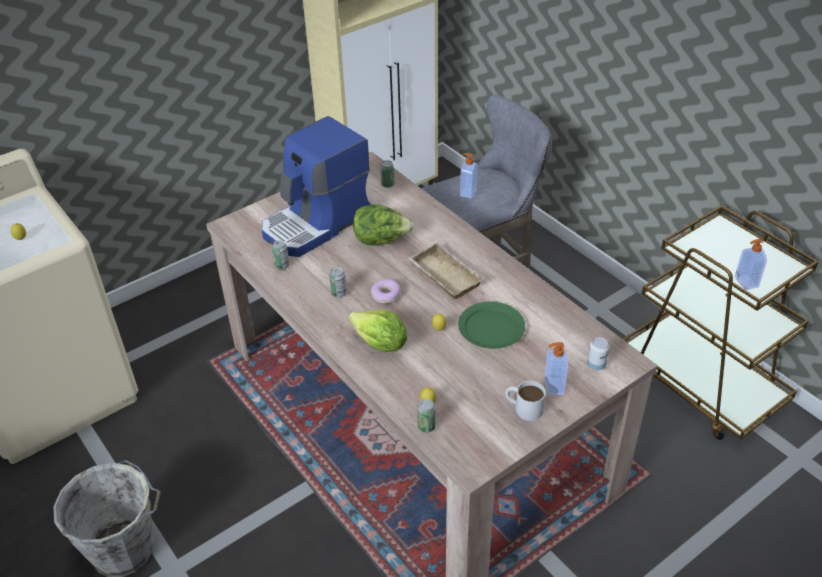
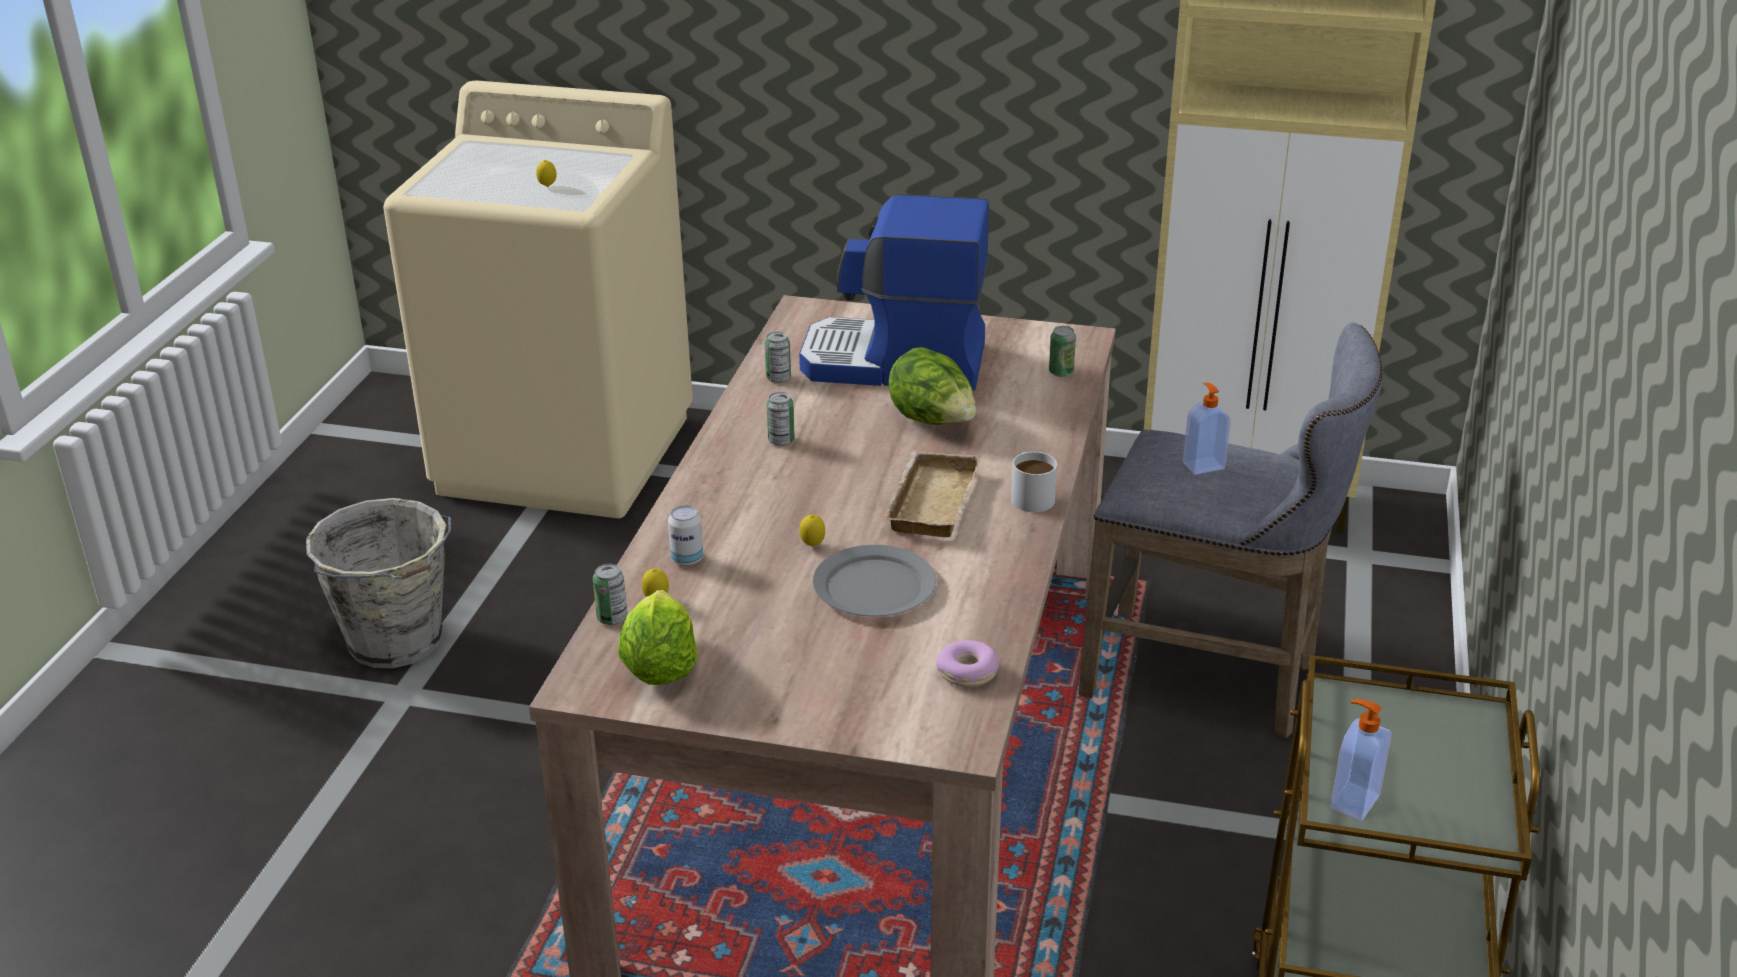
camera: 50 degrees right, 10 degrees down
(380, 344) = (724, 514): lettuce -> lettuce (659, 668)
(386, 295) = (825, 475): donut -> donut (967, 672)
(492, 327) = (875, 587): green plate -> grey plate
(523, 407) = (743, 683): white mug -> white mug (1030, 495)
(553, 386) = (818, 692): soap dispenser -> none
(596, 365) = (915, 714): can -> can (687, 559)

